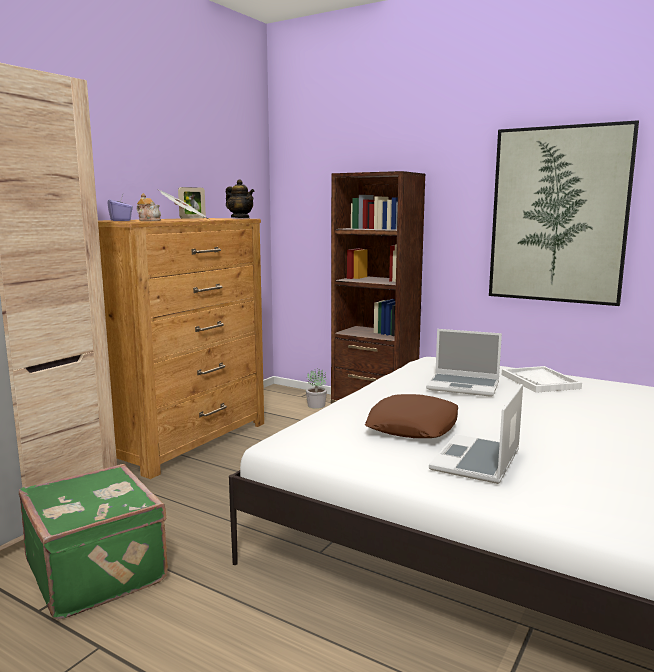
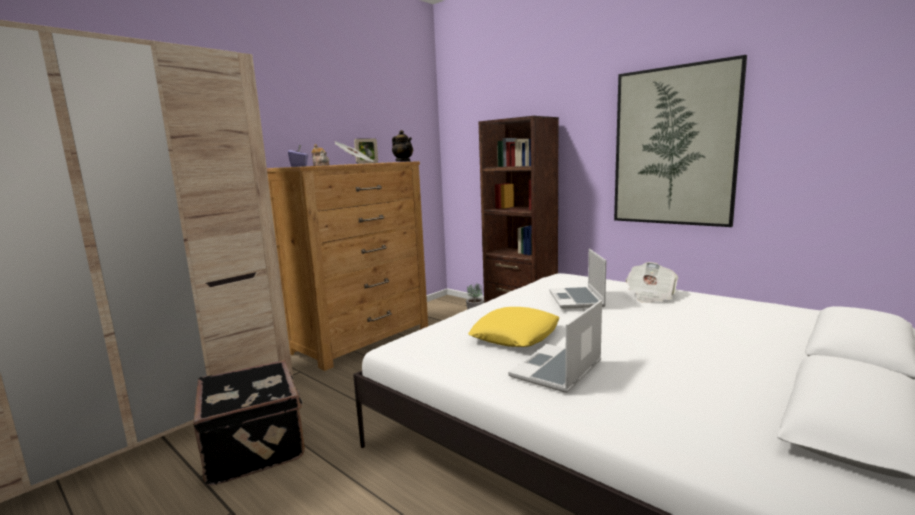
camera: 10 degrees right, 0 degrees up
(98, 570) = (257, 445): green suitcase -> black suitcase
(413, 426) = (515, 335): brown pillow -> yellow pillow
(464, 386) = (577, 299): laptop -> laptop turned 60 degrees clockwise
(540, 381) = (650, 296): white tray -> newspaper

